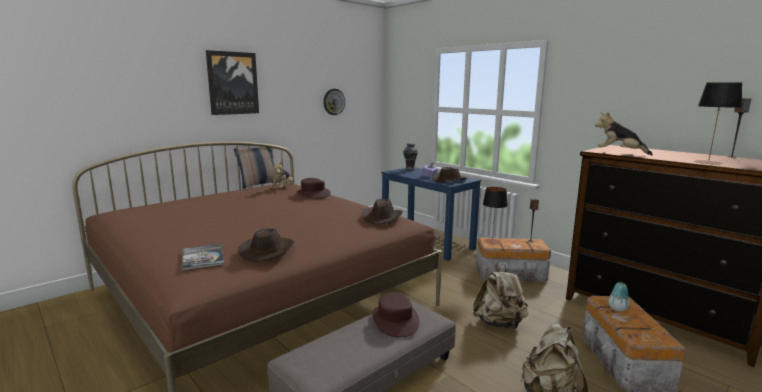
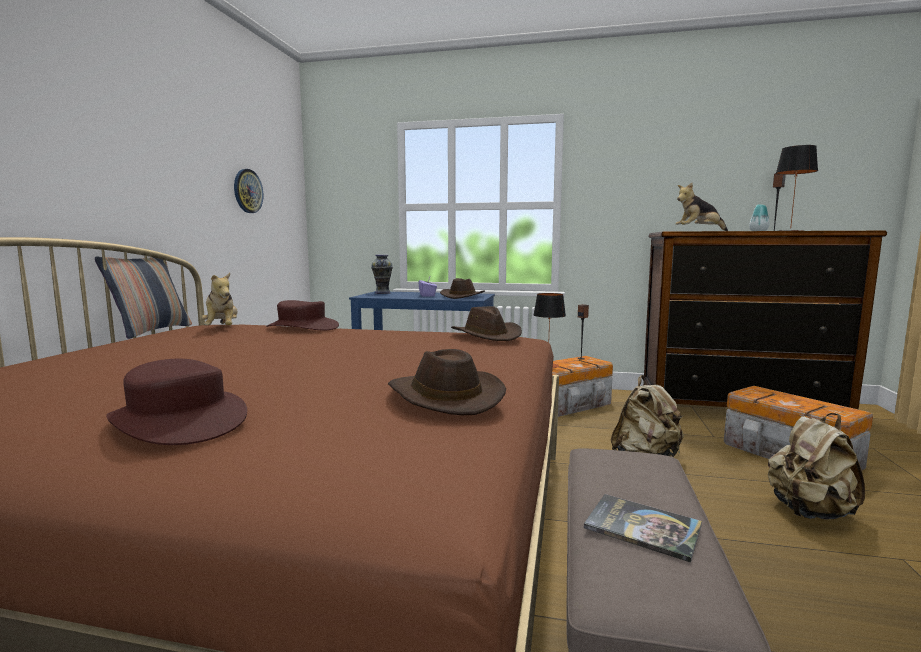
camera: 35 degrees left, 5 degrees down
(203, 258) = (341, 436): book -> book (642, 527)
(233, 83) = (84, 121): picture -> none
(395, 320) = (628, 476): brown hat -> brown hat (178, 421)
(617, 308) = (772, 397): vase -> vase (758, 231)

